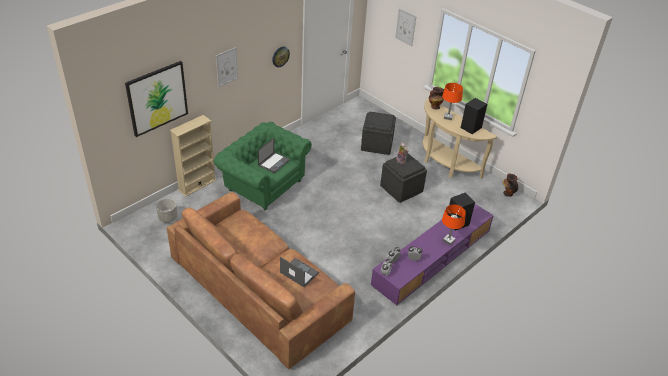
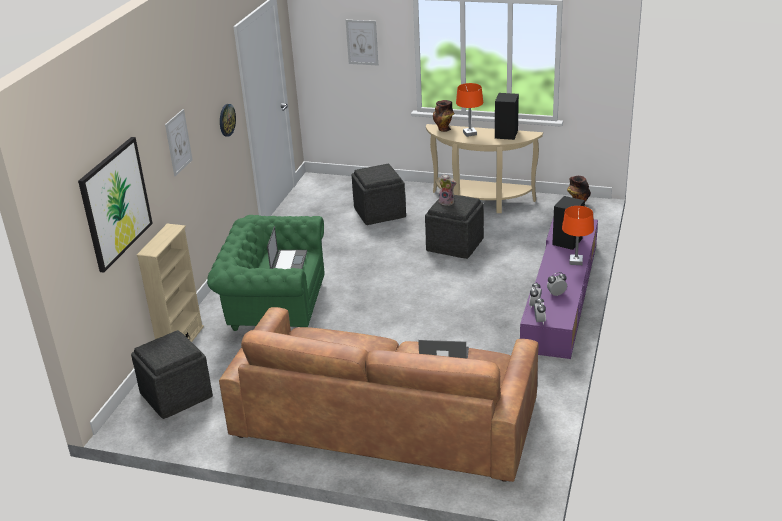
camera: 25 degrees left, 10 degrees down
(168, 218) = (175, 395): grey planter -> grey ottoman

